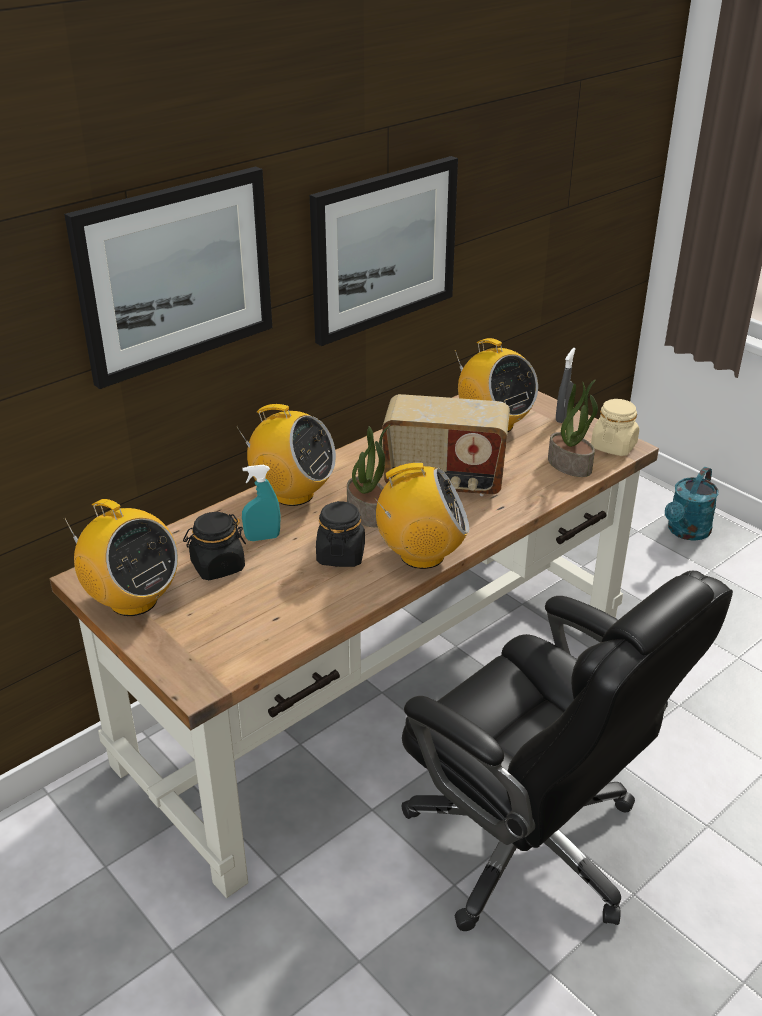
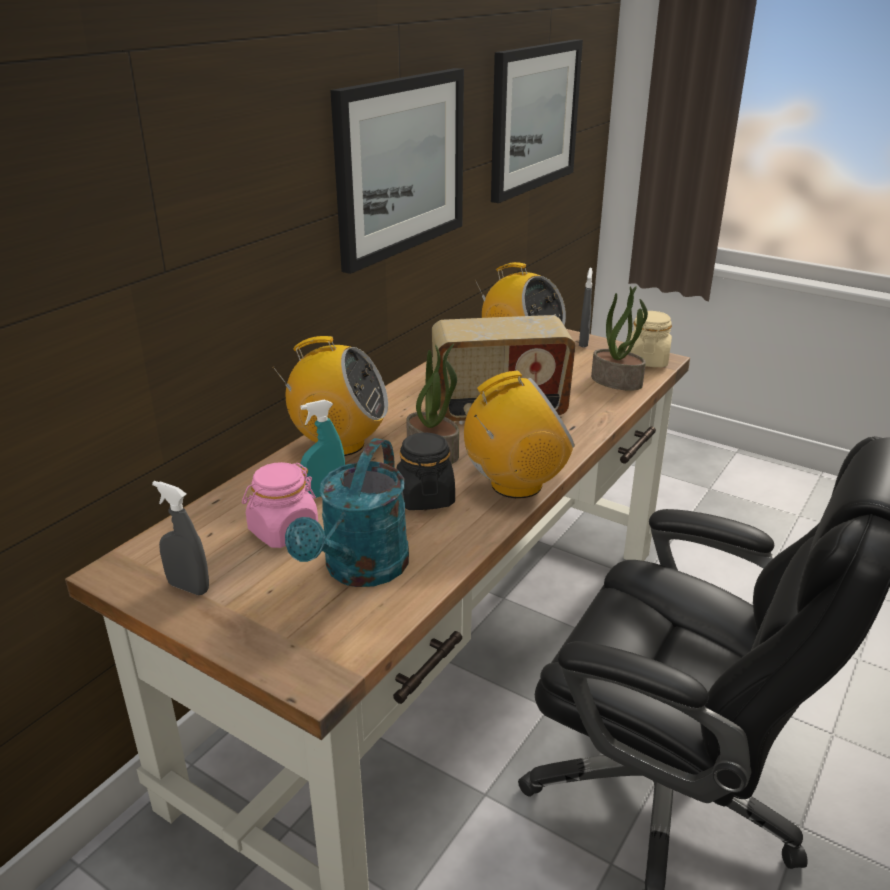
camera: 15 degrees left, 5 degrees down
(133, 600) = (188, 587): radio -> grey spray bottle
(175, 274) = (194, 172): picture -> picture (534, 118)
(217, 566) = (283, 531): black jar -> pink jar
(686, 532) = (671, 458): turquoise watering can -> turquoise watering can (360, 571)

